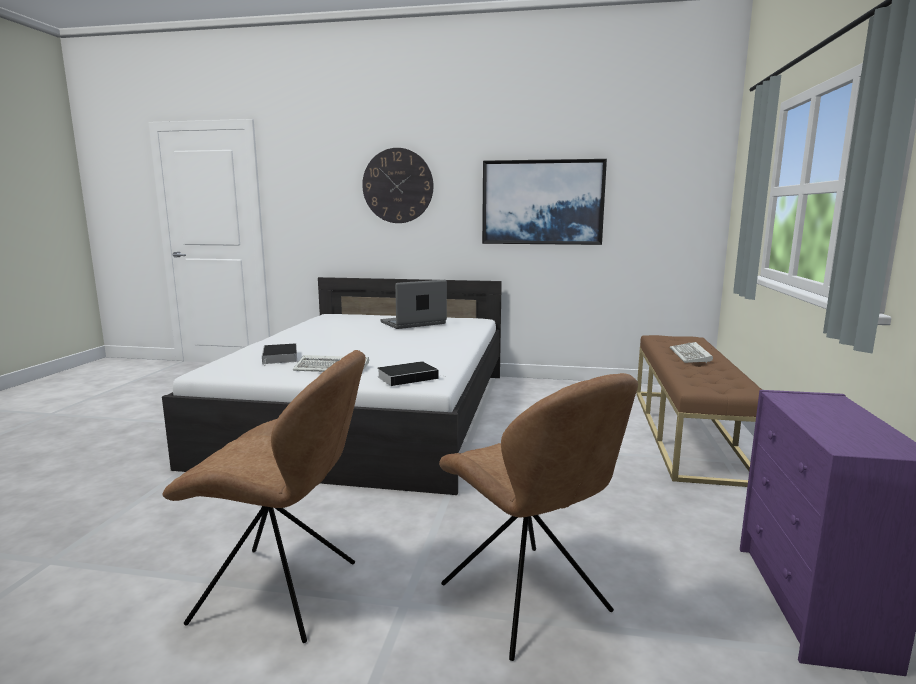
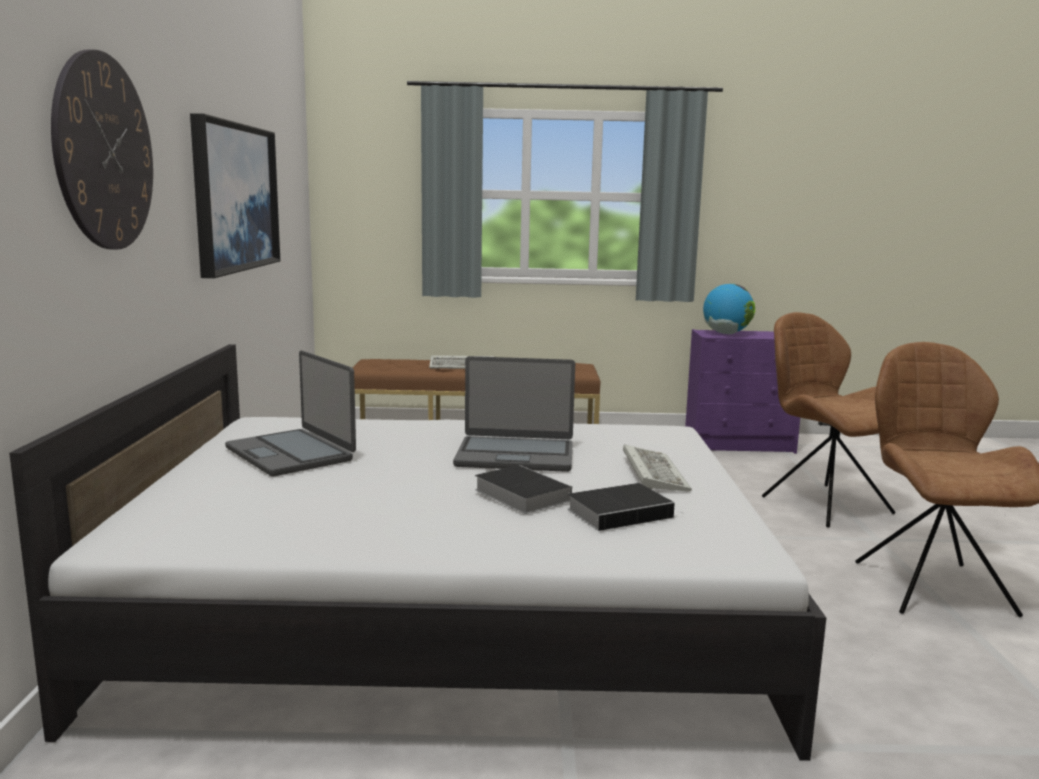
camera: 100 degrees left, 0 degrees up
(386, 348) = (515, 455): none -> laptop
(409, 377) = (662, 436): book -> book (519, 494)
(528, 602) = (823, 503): brown chair -> brown chair turned 75 degrees counterclockwise
(817, 406) = (726, 334): none -> globe

